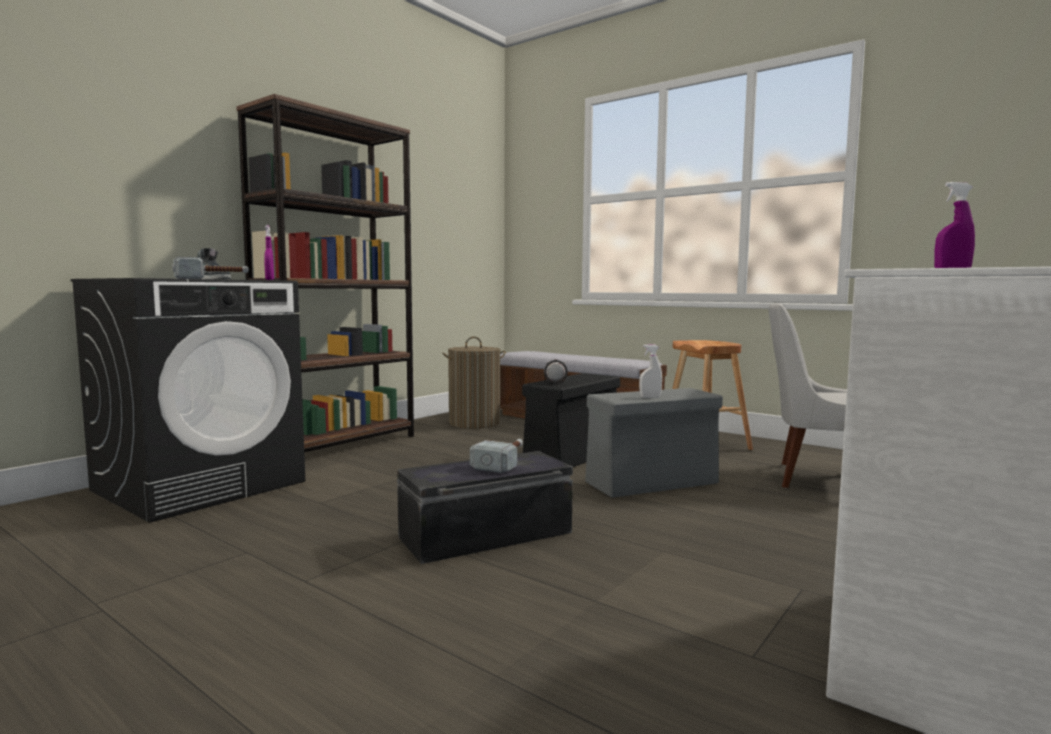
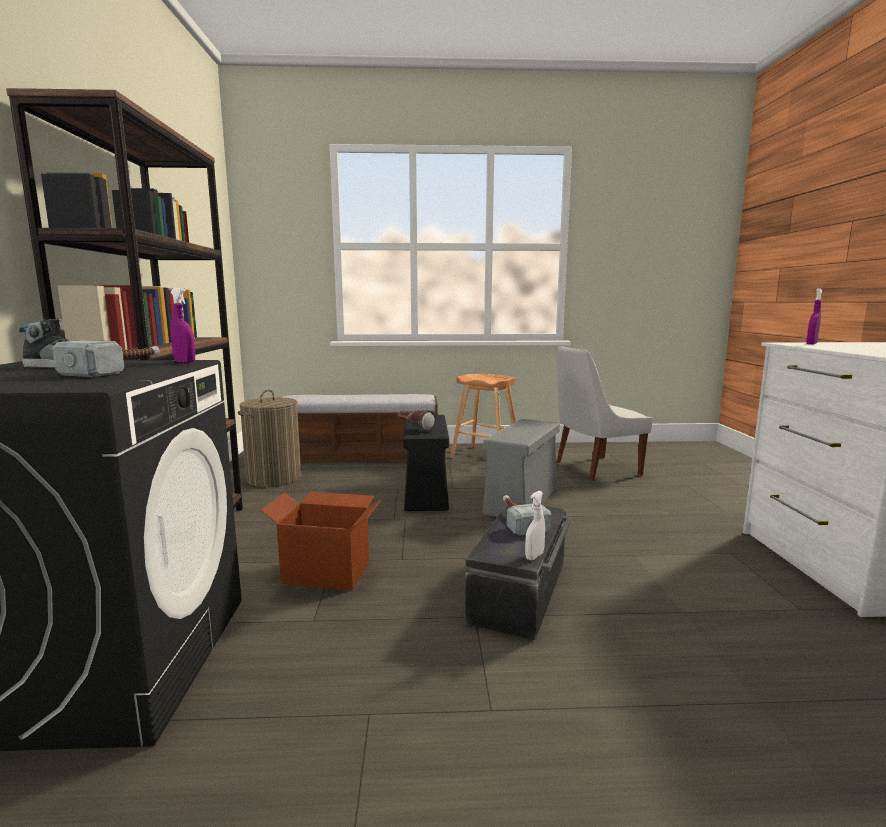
camera: 40 degrees left, 5 degrees up
(382, 483) = (326, 573): none -> cardboard box
(650, 397) = (531, 434): white spray bottle -> white spray bottle (534, 556)

